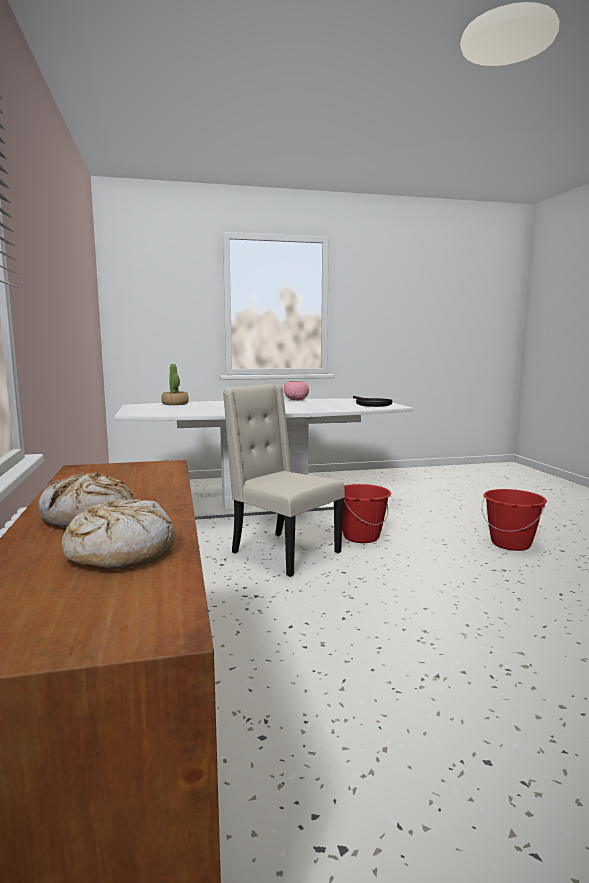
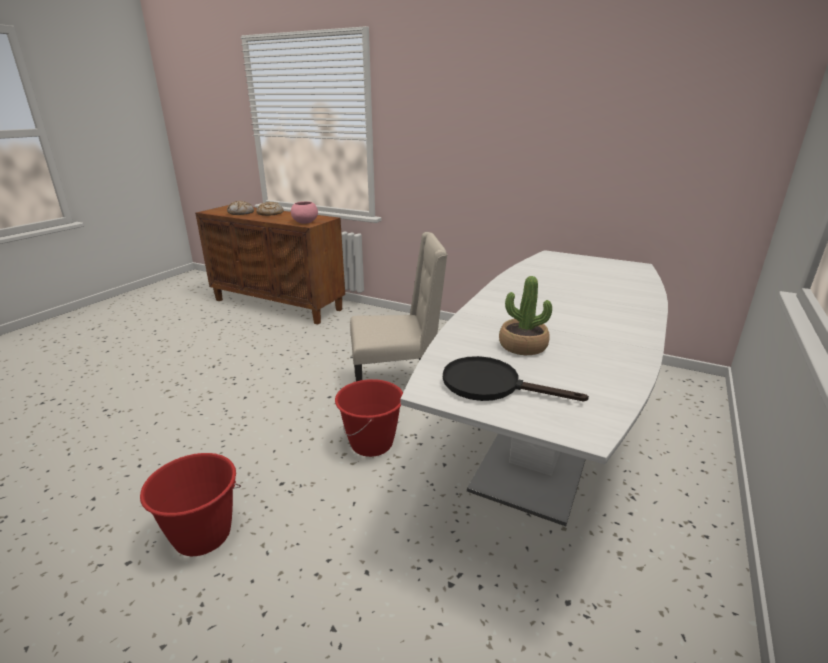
camera: 130 degrees right, 15 degrees up
(175, 404) = (633, 280): potted plant -> potted plant (522, 346)
(296, 400) = (632, 354): pink bowl -> pink bowl (305, 222)

